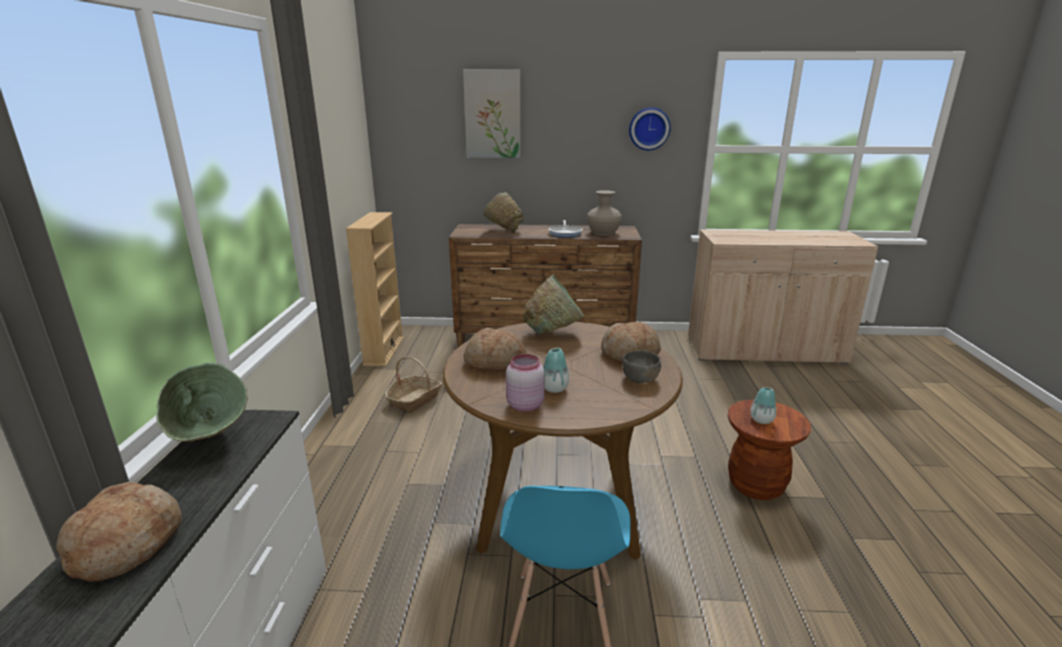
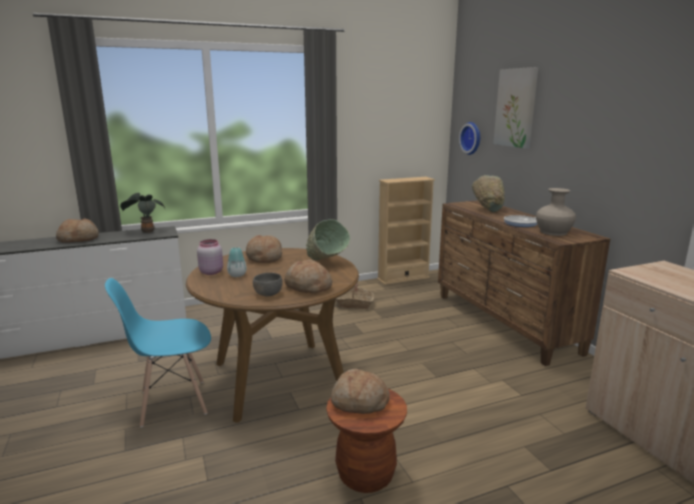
camera: 65 degrees right, 5 degrees down
(213, 442) = (146, 231): green bowl -> potted plant
(649, 128) = (640, 128): wall clock -> wall clock (472, 138)
(761, 420) = (359, 402): vase -> bread

